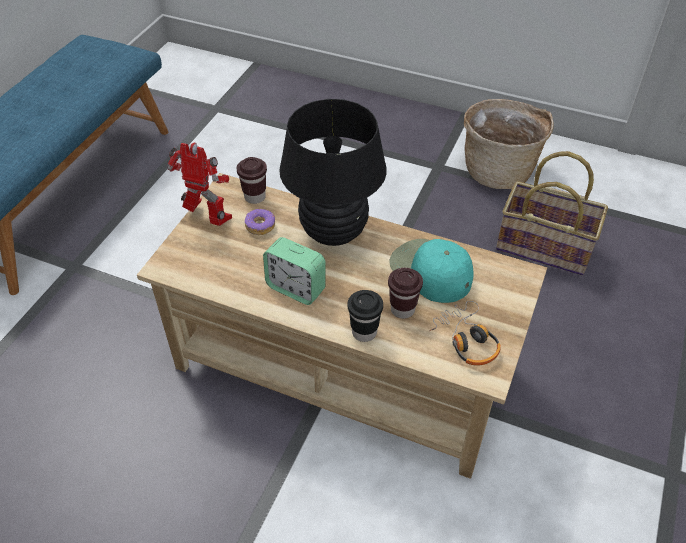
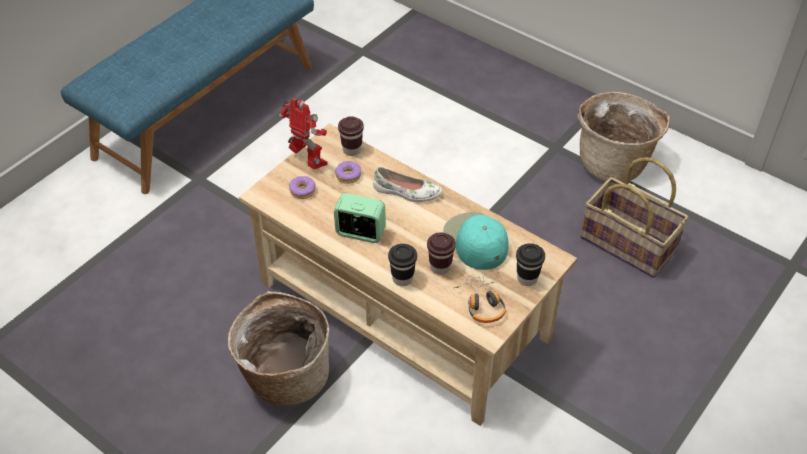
camera: 15 degrees right, 0 degrees up
(212, 253) = (303, 191): none -> donut
(232, 472) = (284, 375): none -> basket
(296, 288) = (360, 233): alarm clock -> alarm clock turned 150 degrees clockwise
(333, 232) = (407, 192): black table lamp -> white shoe
(504, 302) = (527, 278): none -> black cup

